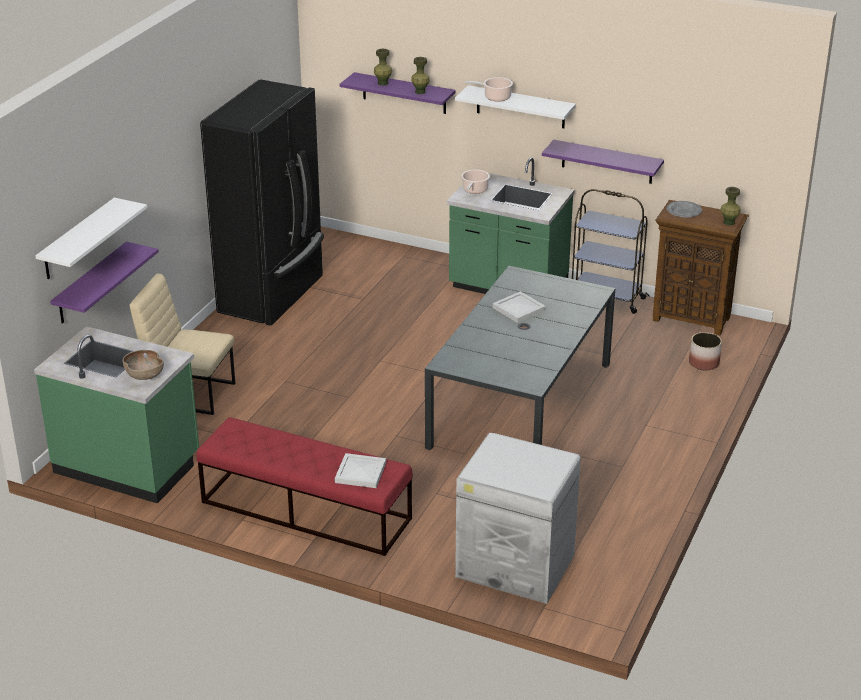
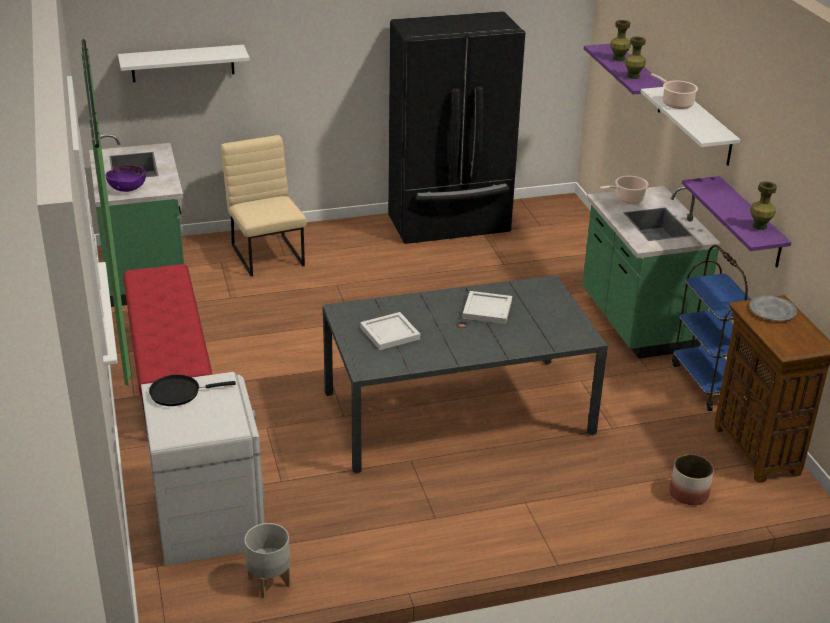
camera: 50 degrees right, 0 degrees up
(91, 284) = (197, 111): purple shelf -> none
(144, 375) = (127, 189): brown bowl -> purple bowl
(359, 473) = (167, 353): white tray -> white tray (389, 333)
(491, 464) = (179, 393): none -> black frying pan
(614, 563) = (269, 582): none -> grey planter
(729, 222) = (799, 346): green vase -> green vase (759, 226)

